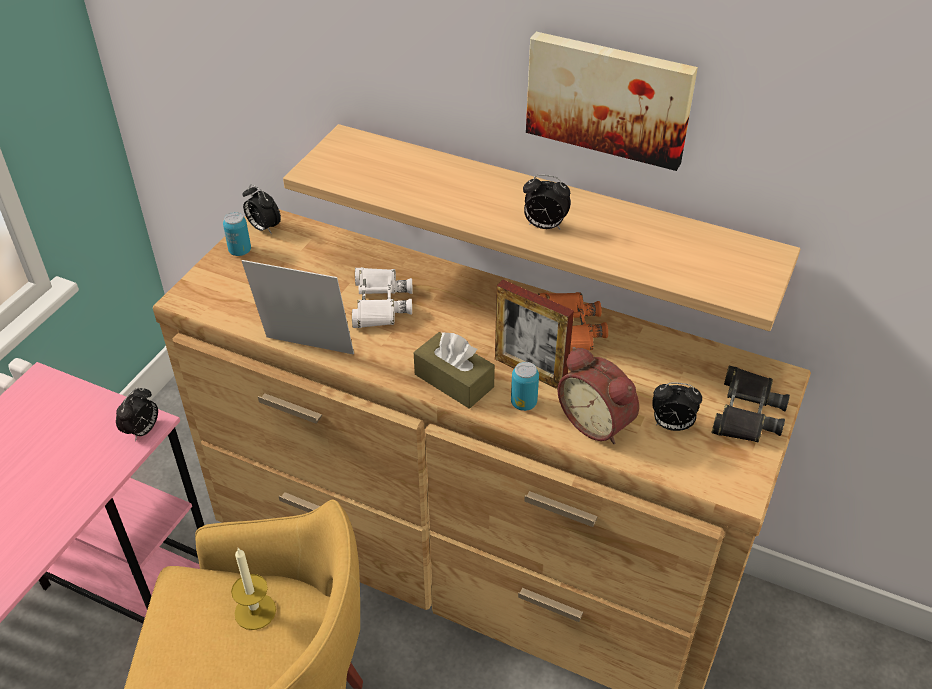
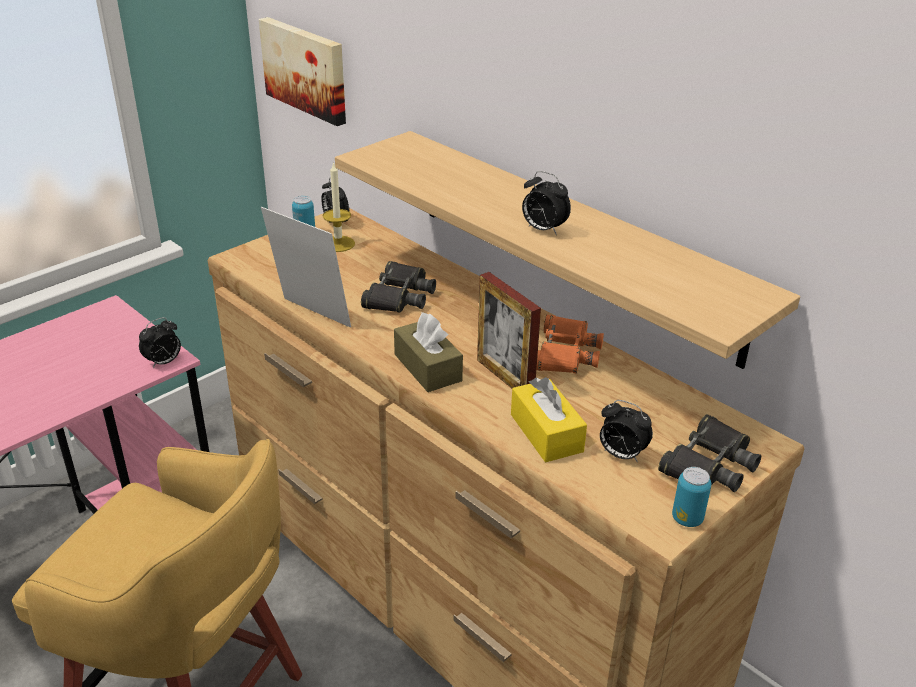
camera: 20 degrees right, 10 degrees down
(255, 611) = (179, 535): candle -> candle (338, 244)
(380, 303) = (399, 296): white binoculars -> black binoculars
(523, 403) = (482, 400): can -> can (687, 518)
(597, 422) = (546, 433): alarm clock -> yellow tissue box
(609, 98) = (627, 111): picture -> picture (306, 69)

